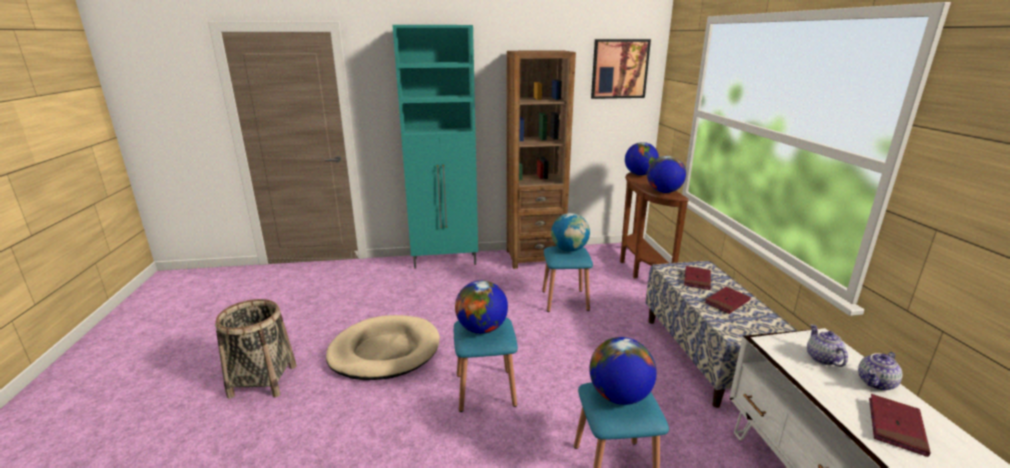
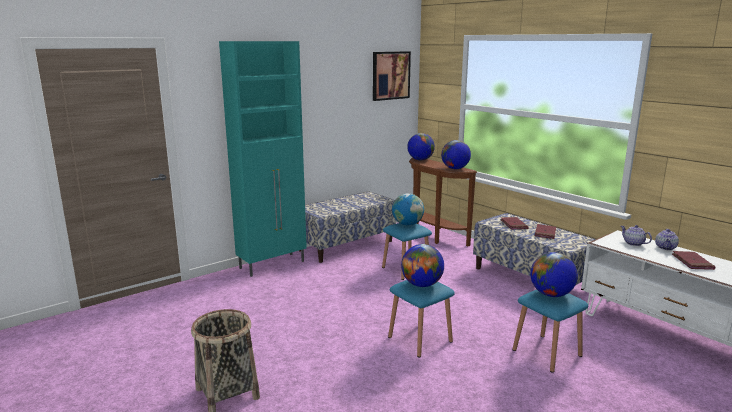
camera: 30 degrees left, 5 degrees down
(384, 351) = (309, 340): beige dog bed -> none
(534, 257) = (346, 245): brown bookcase -> bench

